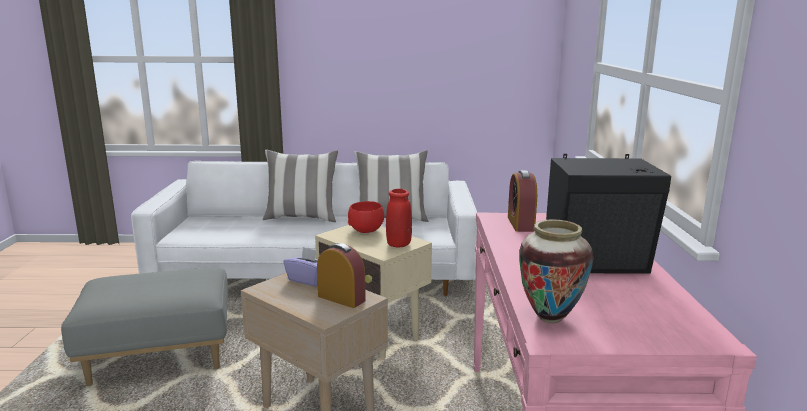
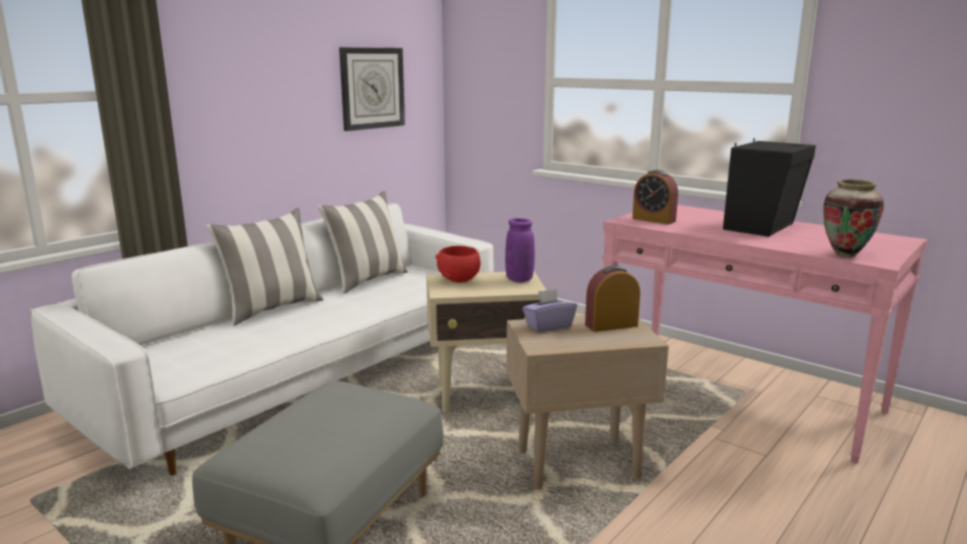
camera: 50 degrees left, 0 degrees up
(399, 244) = (519, 279): red vase -> purple vase
(469, 63) = (372, 88): none -> wall clock

